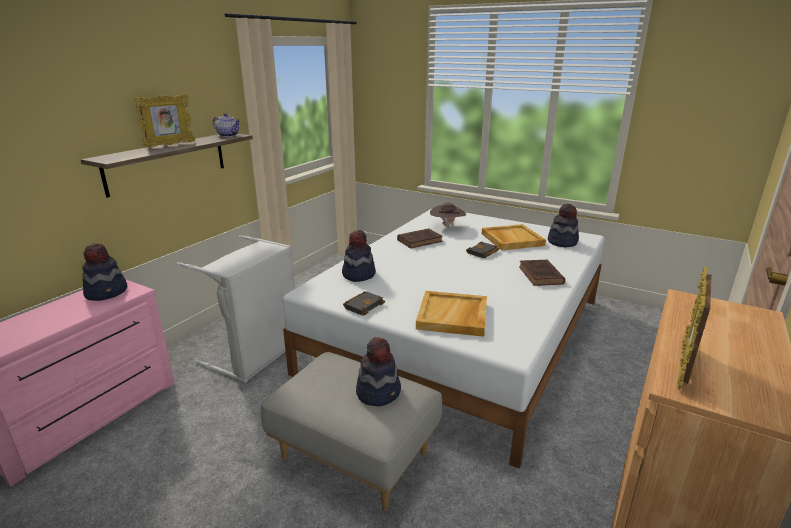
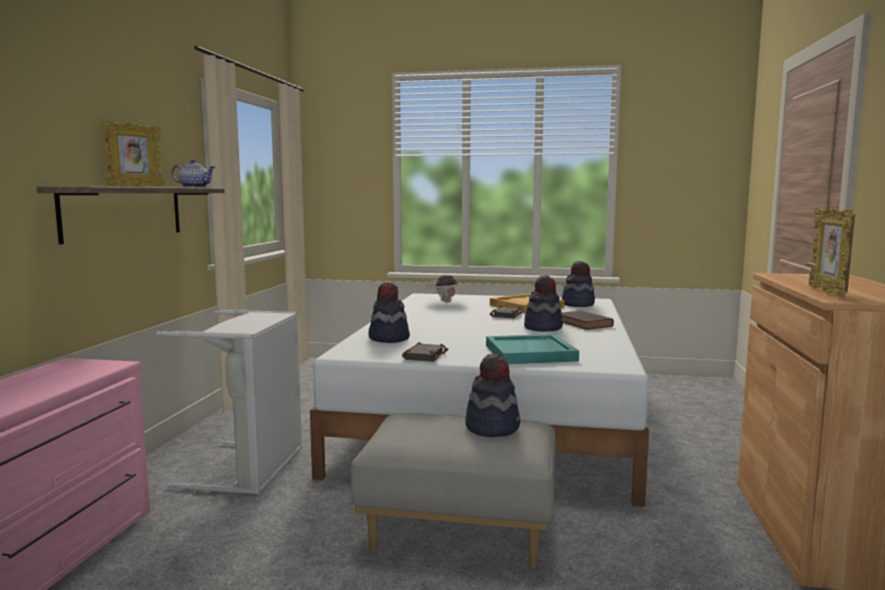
camera: 20 degrees left, 15 degrees down
(107, 292) = (70, 369): hat -> hat (543, 328)
(420, 240) = (429, 313): brown book -> none
(453, 316) = (531, 353): beige tray -> turquoise tray

